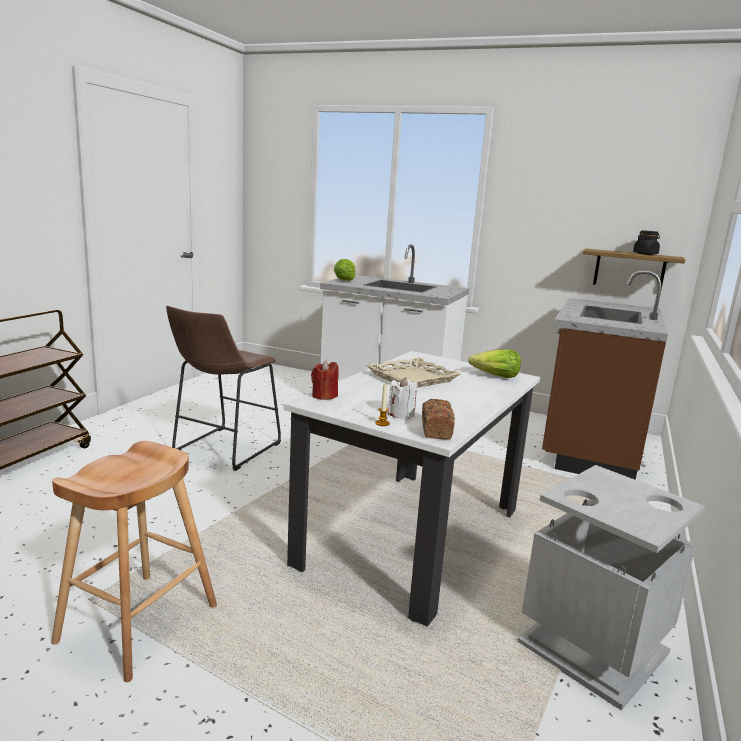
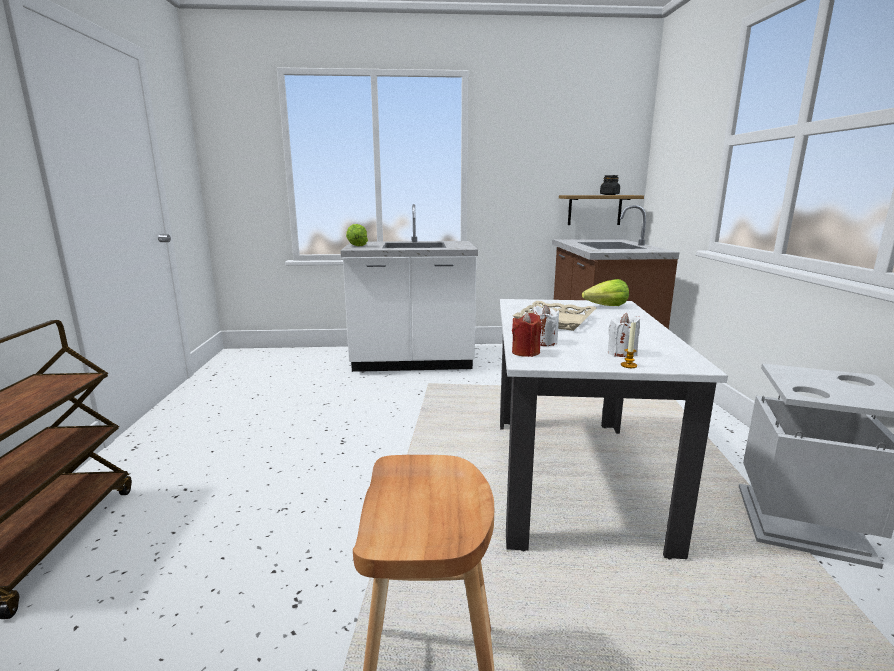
camera: 25 degrees left, 0 degrees up
(223, 450) = (304, 447): brown stool -> none
(358, 392) = (544, 342): none -> white candle
(436, 429) = (676, 360): bread -> none

